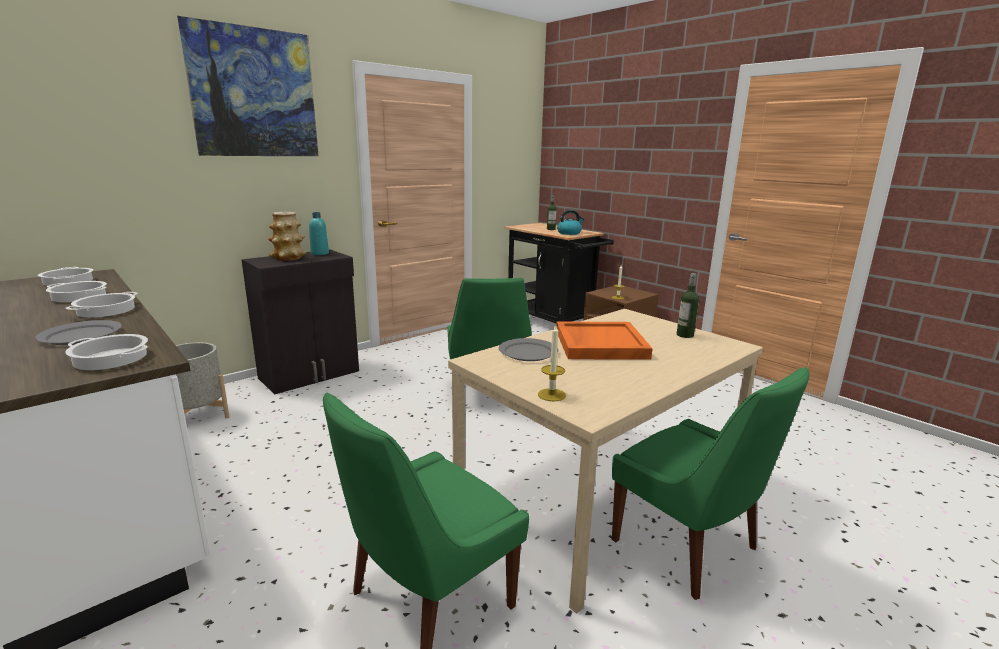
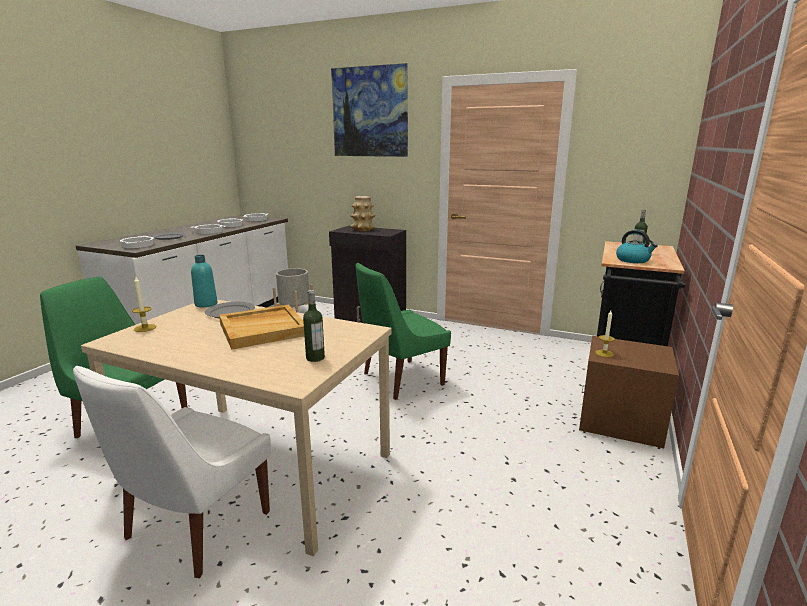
camera: 65 degrees right, 0 degrees up
(320, 253) = (387, 230): turquoise bottle -> turquoise bottle (206, 304)
(599, 344) = (263, 329): orange tray -> beige tray
(689, 547) = (194, 528): green chair -> white chair

